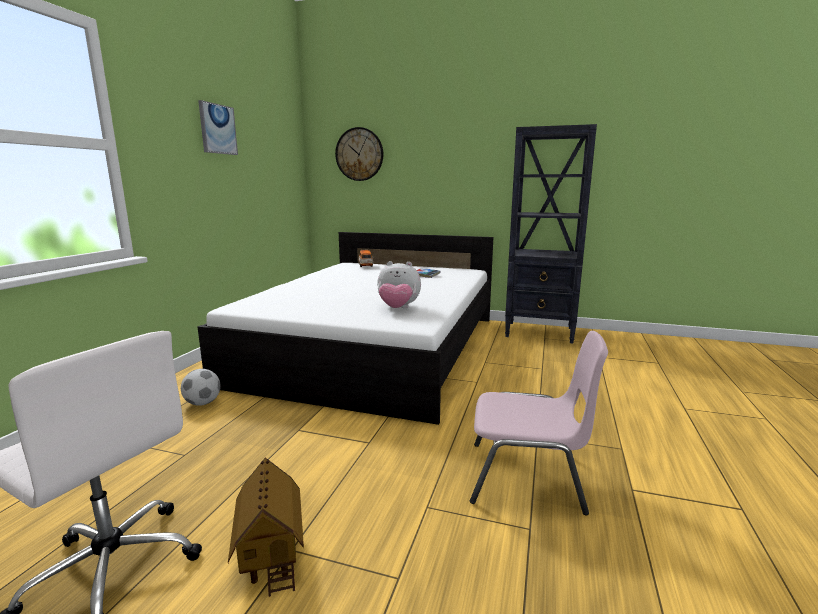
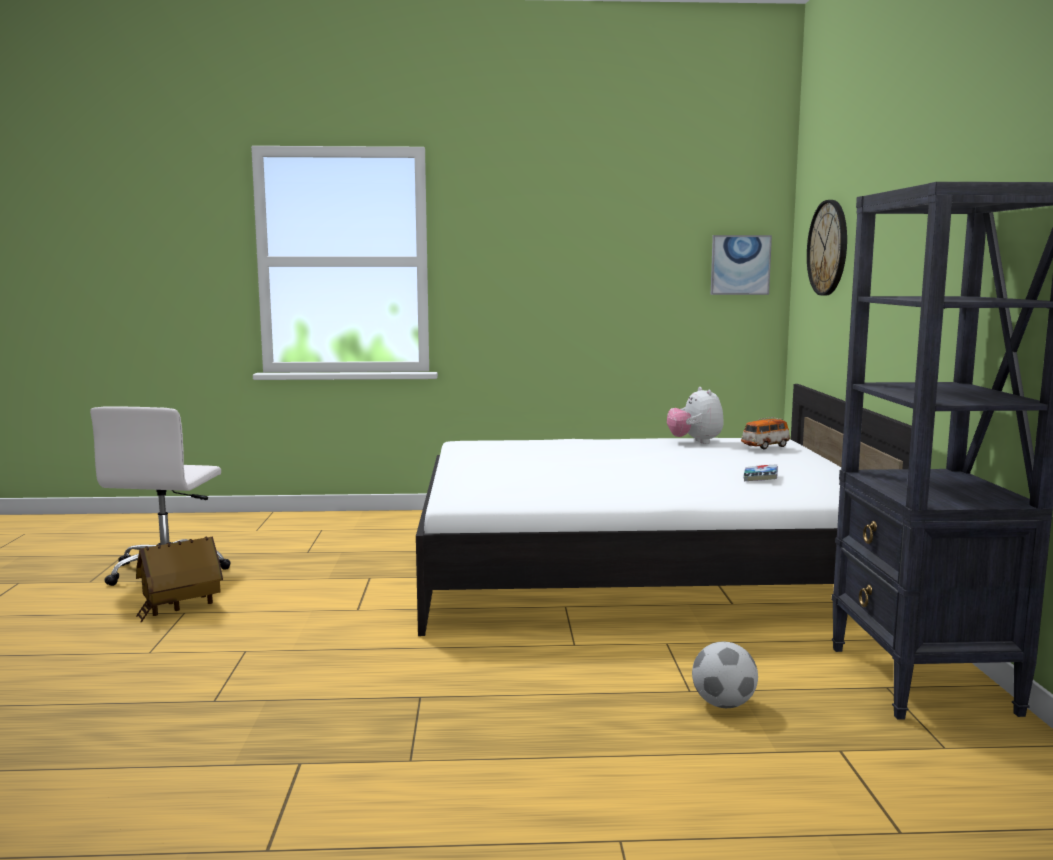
camera: 70 degrees right, 5 degrees down
(203, 403) = (403, 534): football -> football (723, 704)
(217, 129) = (579, 229): picture -> picture (740, 265)
(398, 309) = (520, 487): plush toy -> plush toy (695, 442)
(527, 478) = (309, 695): pink chair -> none

